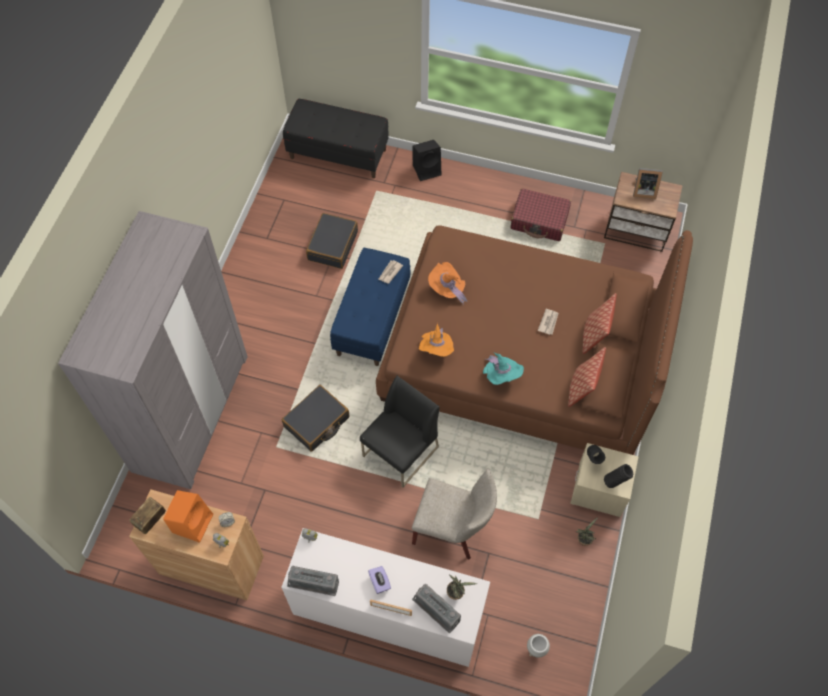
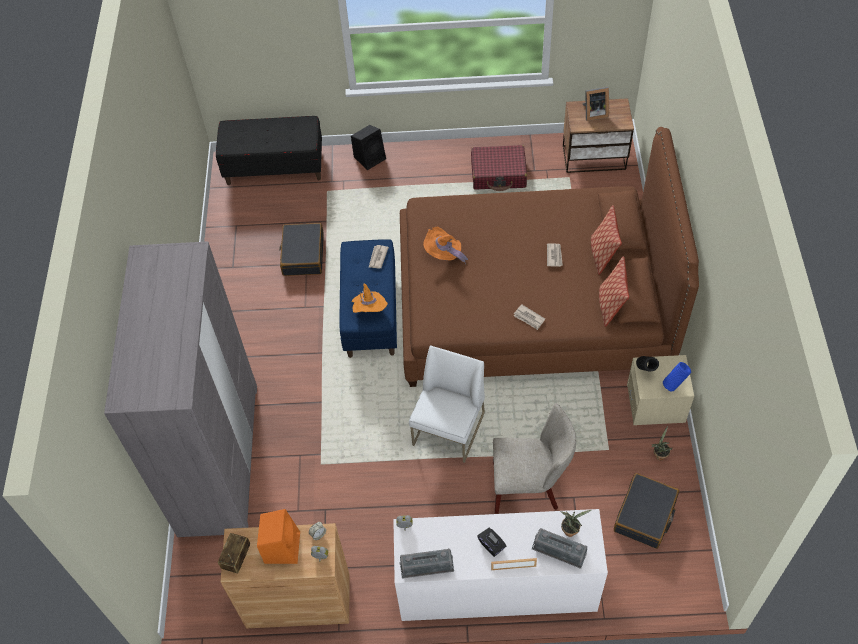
camera: 15 degrees left, 5 degrees down
(317, 422) = (353, 427): black suitcase -> black suitcase (645, 515)
(380, 582) = (492, 545): purple tissue box -> black tissue box
(400, 452) = (449, 430): black chair -> white chair
(436, 349) = (456, 312): orange hat -> orange hat (369, 310)
(501, 376) = (529, 318): turquoise hat -> newspaper
(536, 650) = (656, 573): white planter -> none
(615, 481) = (674, 384): black vase -> blue vase

